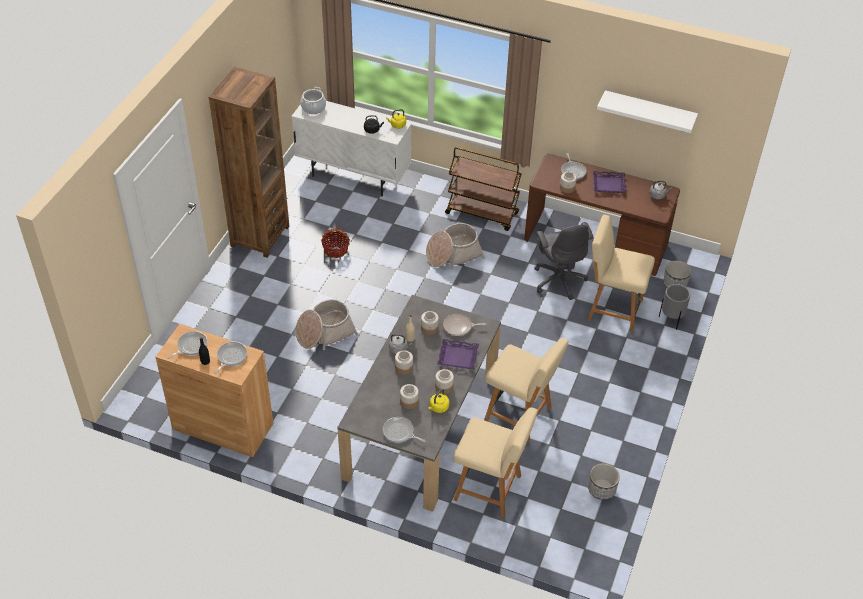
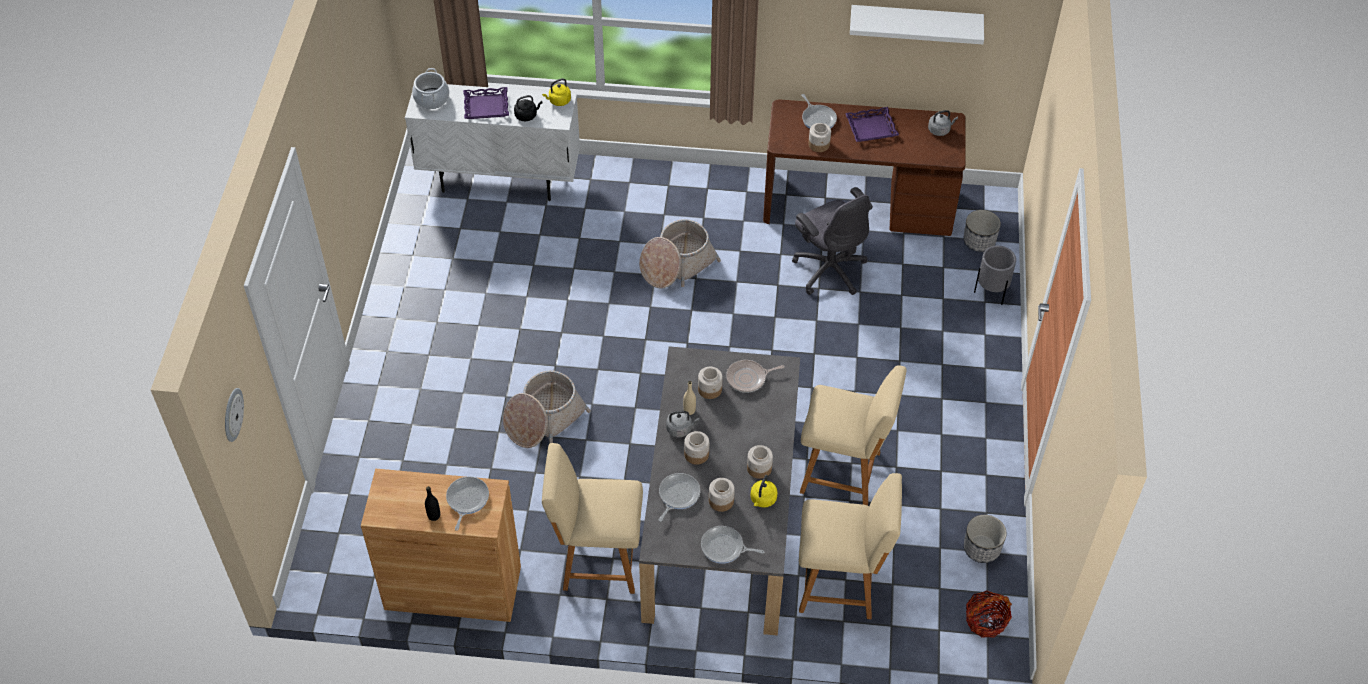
camera: 15 degrees left, 5 degrees up
(82, 256) = (232, 414): none -> wall clock
(191, 346) = (404, 497): frying pan -> frying pan (677, 495)
(260, 236) = (401, 297): brown bookcase -> none
(335, 250) = (514, 294): basket -> basket (985, 621)
(457, 357) = (762, 422): purple tray -> purple tray (486, 107)
(482, 213) = (695, 196): brown cart -> none
(612, 309) = (912, 295): beige chair -> beige chair (597, 560)

